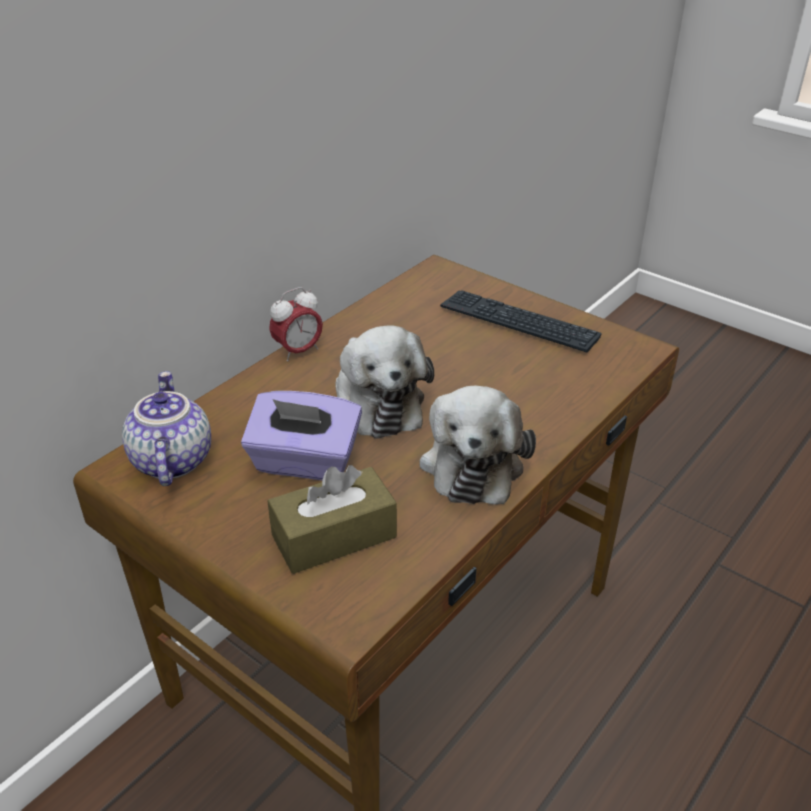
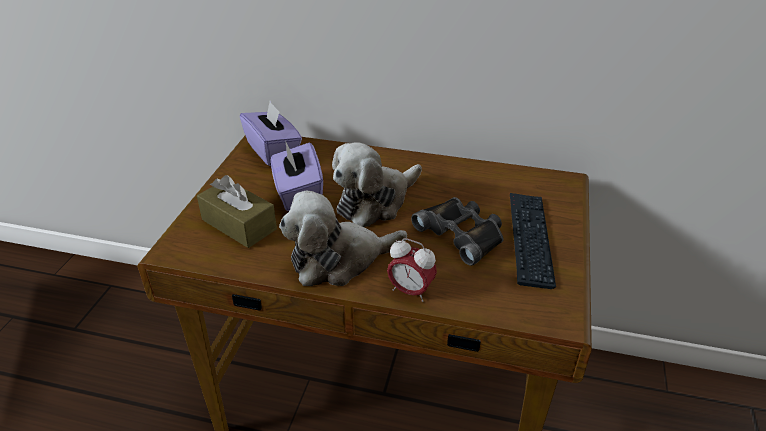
camera: 65 degrees right, 0 degrees up
(170, 460) = (273, 151): teapot -> purple tissue box
(298, 351) = (405, 157): alarm clock -> alarm clock (410, 291)
(482, 360) = (462, 234): none -> black binoculars

